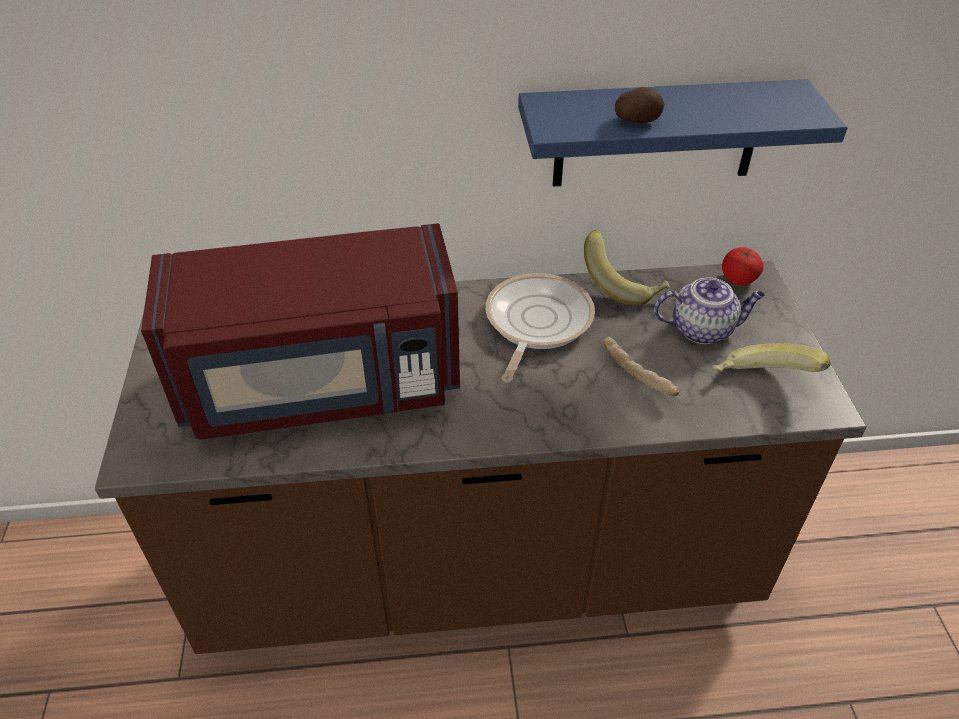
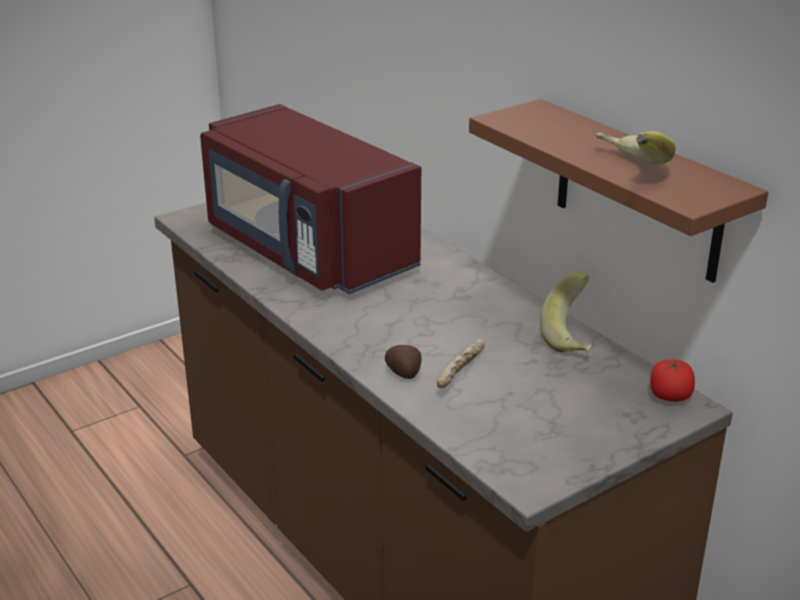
camera: 60 degrees right, 15 degrees down
(535, 323) = (470, 310): frying pan -> none
(637, 121) = (559, 140): potato -> potato (404, 373)
(657, 134) = (638, 191): blue shelf -> brown shelf
(703, 329) = (562, 392): teapot -> none
(762, 383) = (522, 441): banana -> banana (626, 169)

